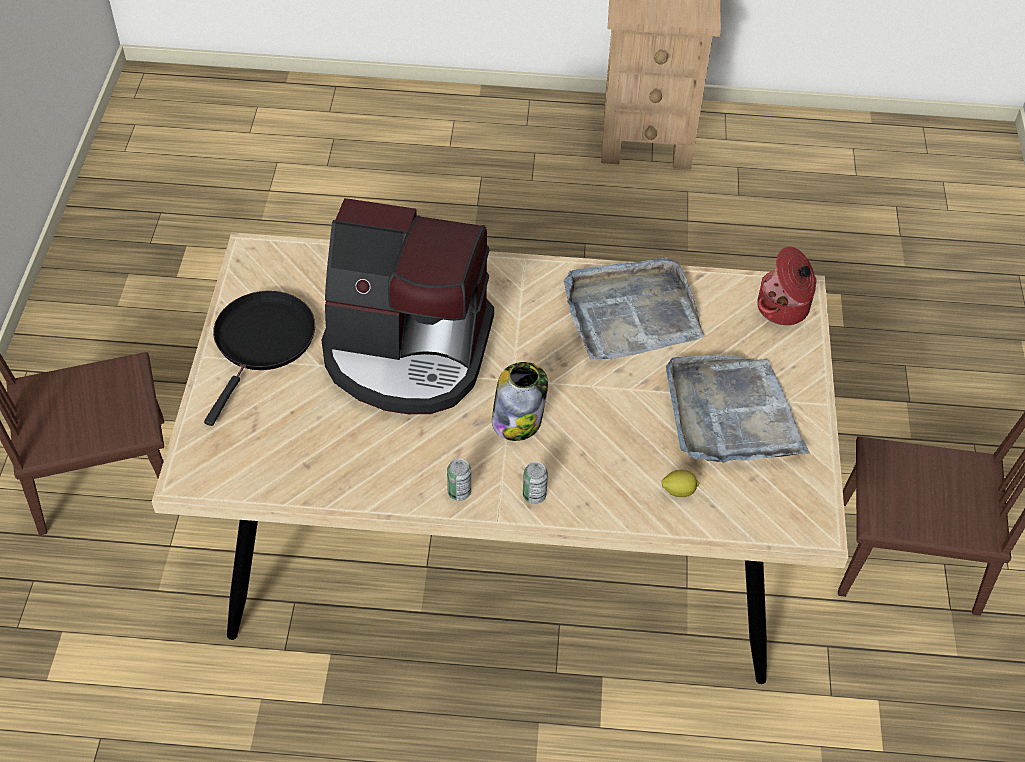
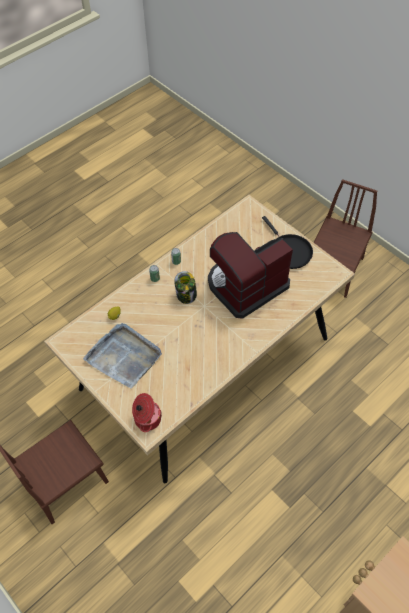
camera: 135 degrees right, 5 degrees up
(630, 313) = (197, 364): grey tray -> none

